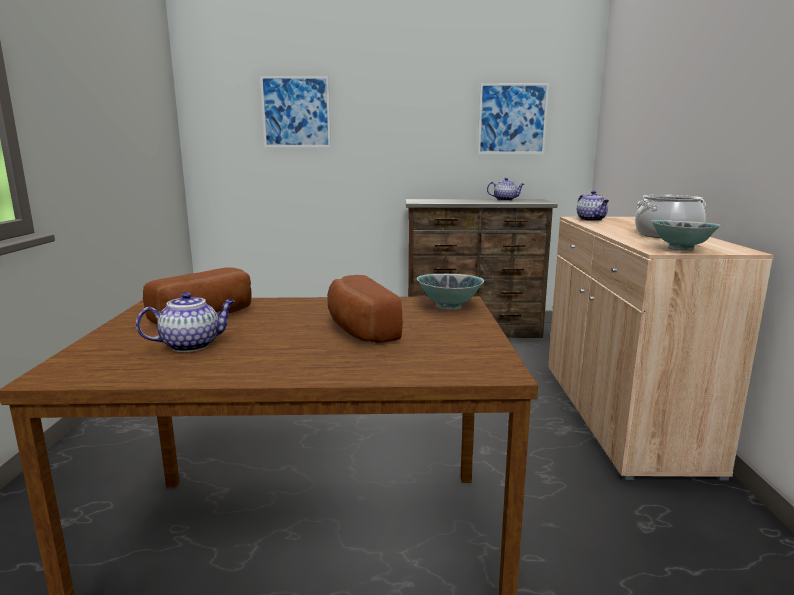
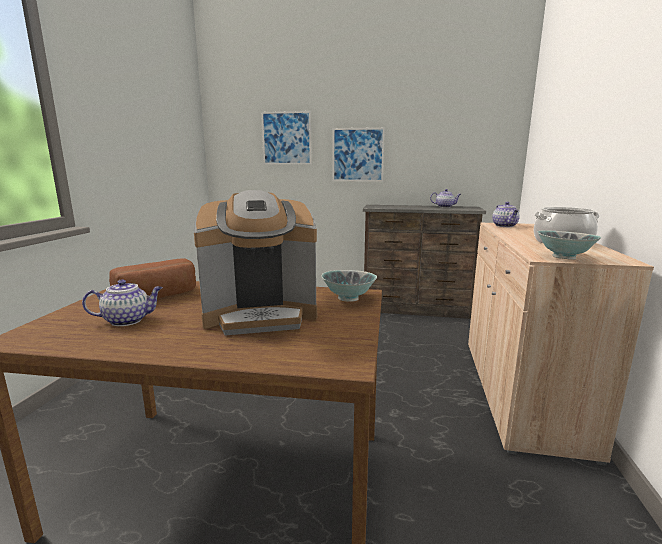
camera: 10 degrees right, 0 degrees up
(358, 329) = (261, 315): bread -> coffee machine
(512, 119) = (454, 142): picture -> picture (358, 155)

